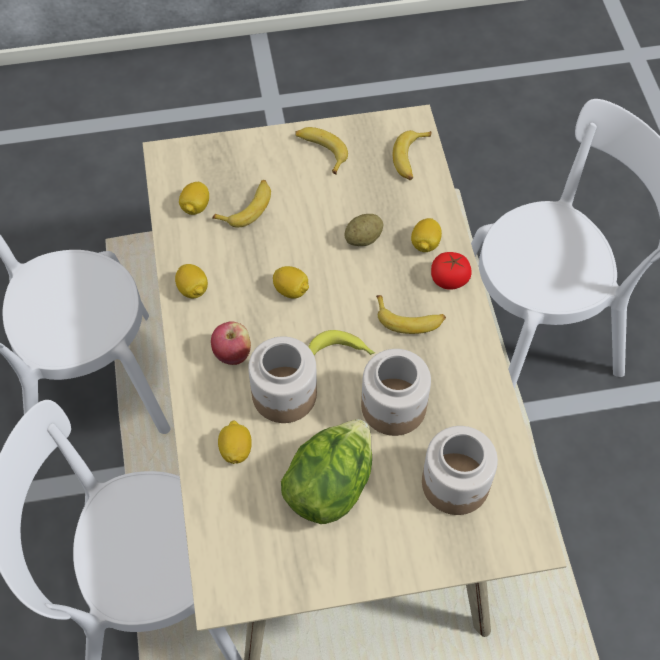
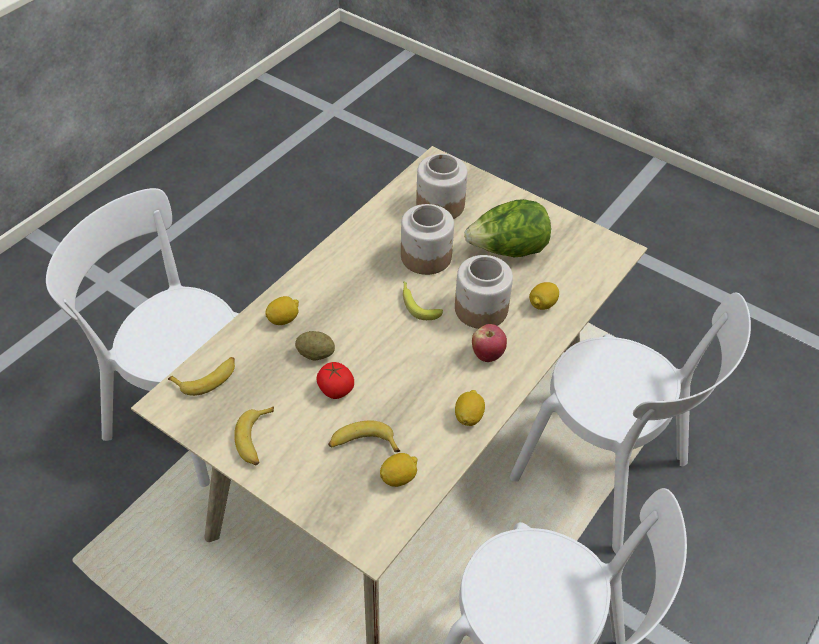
camera: 135 degrees left, 10 degrees down
(291, 290) = (404, 361): lemon -> none
(409, 319) = (355, 288): banana -> none
(449, 279) = (301, 289): tomato -> tomato (335, 389)

